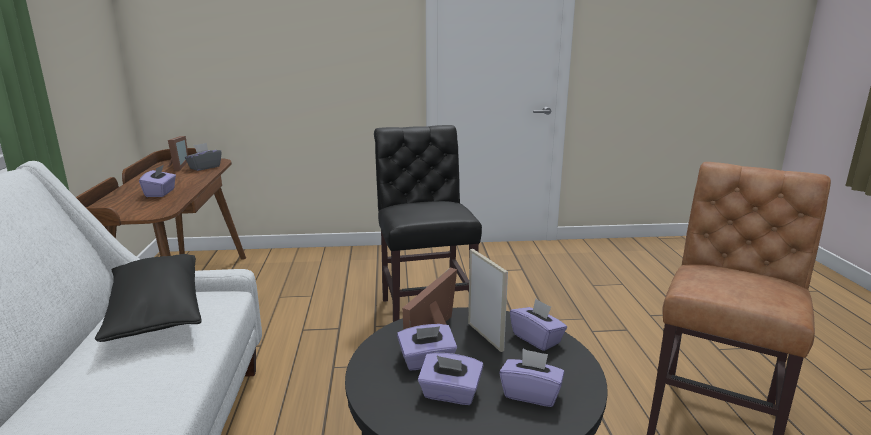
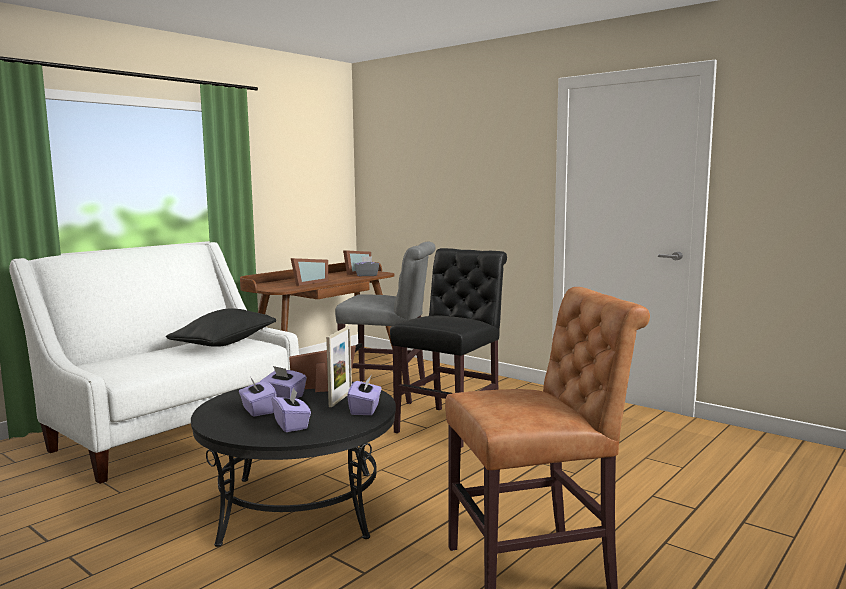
camera: 45 degrees right, 10 degrees down
(160, 193) = (308, 282): purple tissue box -> picture frame
(303, 299) = (389, 392): none -> grey chair

